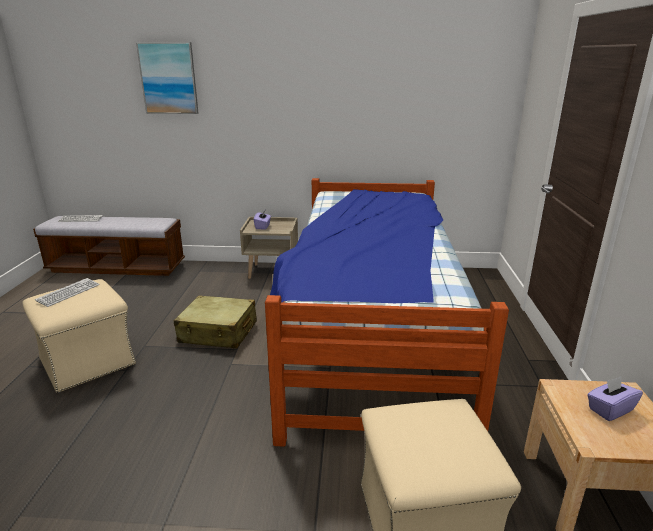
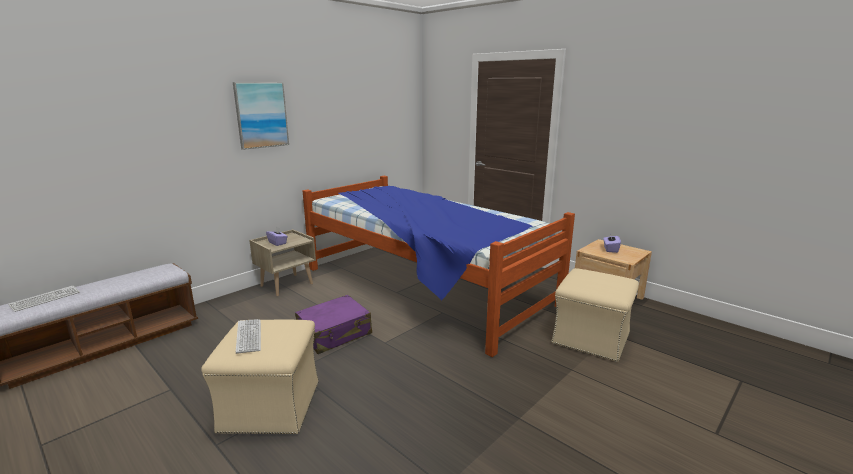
camera: 50 degrees left, 5 degrees down
(168, 78) = (149, 108): picture -> picture (261, 115)
(218, 332) = (335, 333): beige suitcase -> purple suitcase

